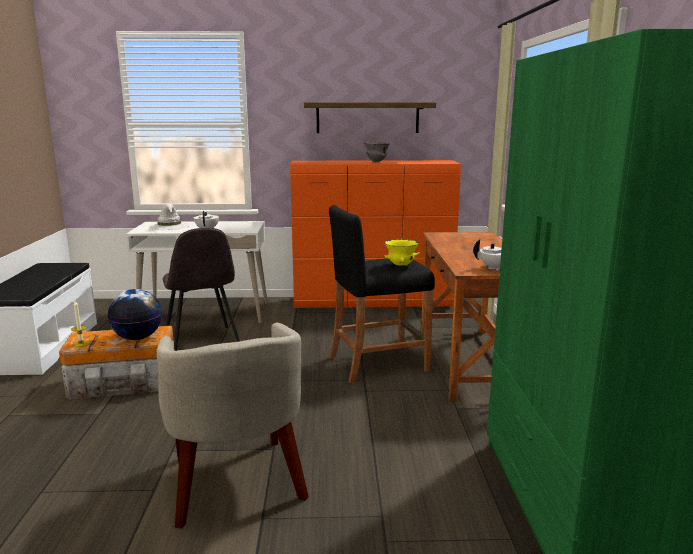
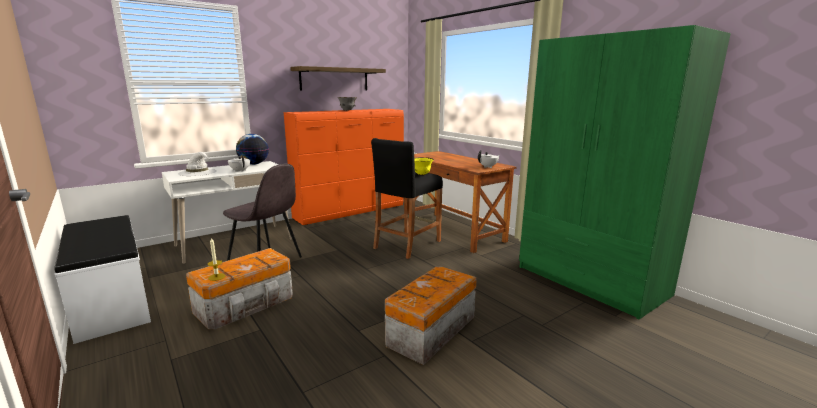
camera: 35 degrees left, 0 degrees up
(138, 338) = (260, 261): globe -> globe (254, 164)
(236, 484) = (429, 331): beige armchair -> storage box

